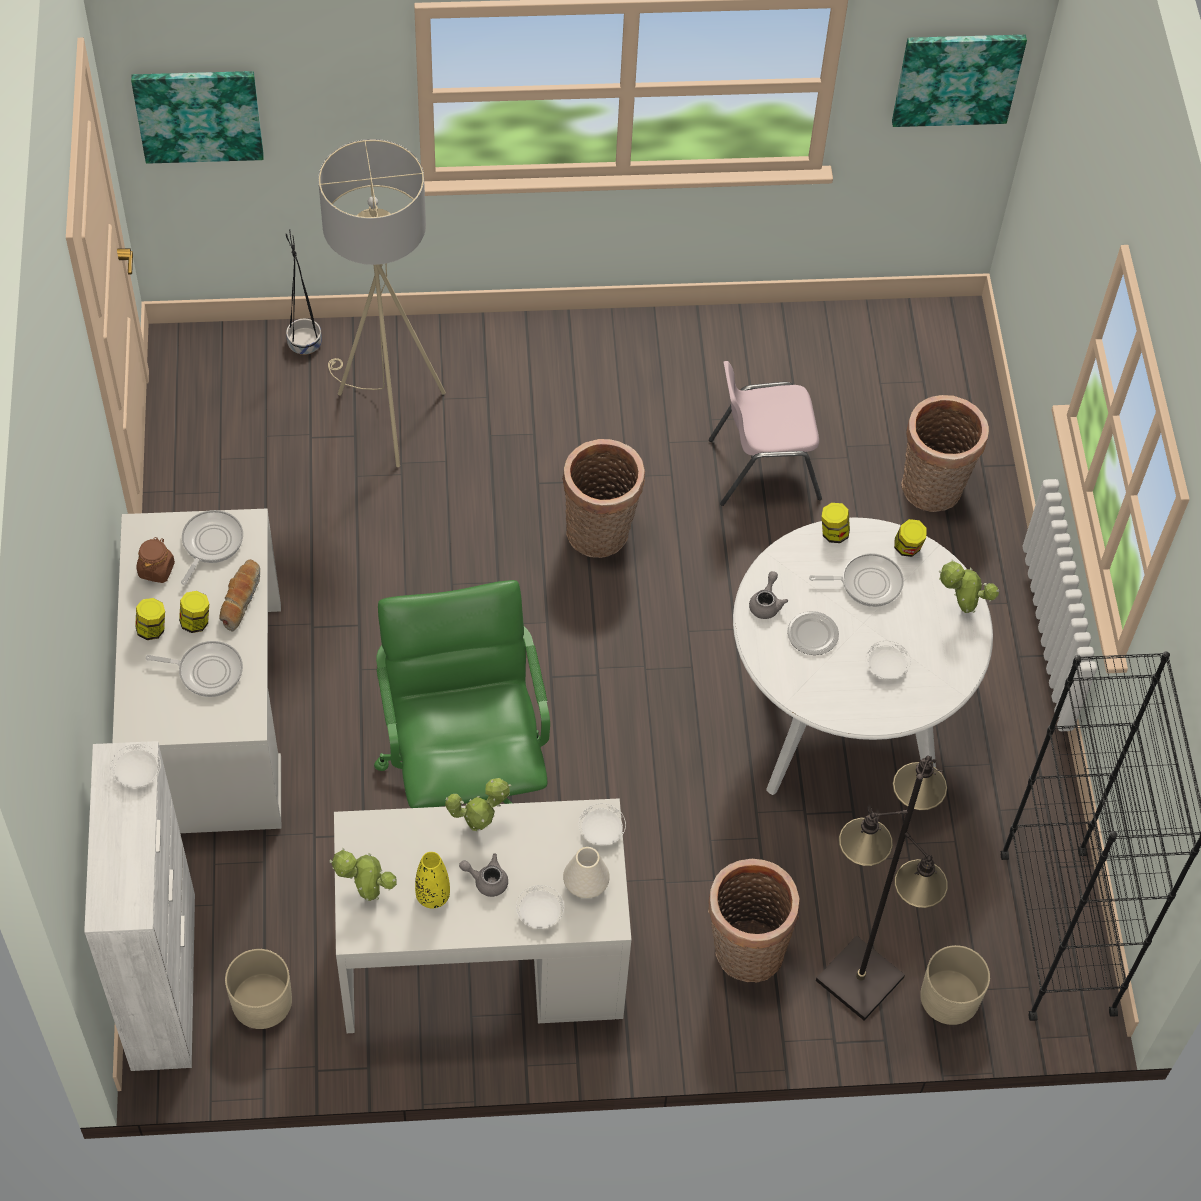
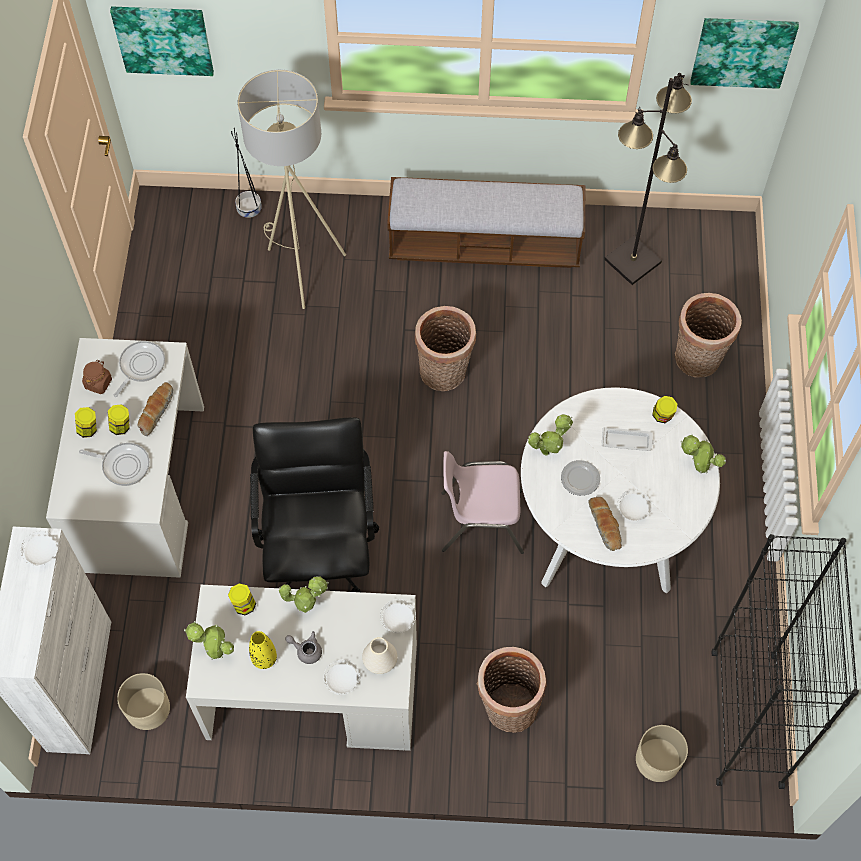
camera: 10 degrees right, 5 degrees up
(464, 774) = (319, 549): green office chair -> black office chair
(630, 365) = (485, 245): none -> bench
(762, 467) = (572, 332): pink chair -> pink chair (480, 521)
(766, 603) = (548, 450): grey teapot -> potted plant
(833, 533) = (607, 399): jar -> jar (243, 604)
(853, 690) = (605, 526): none -> bread
(861, 979) = (592, 738): black floor lamp -> black floor lamp (633, 261)
(867, 583) = (627, 441): frying pan -> white tray

